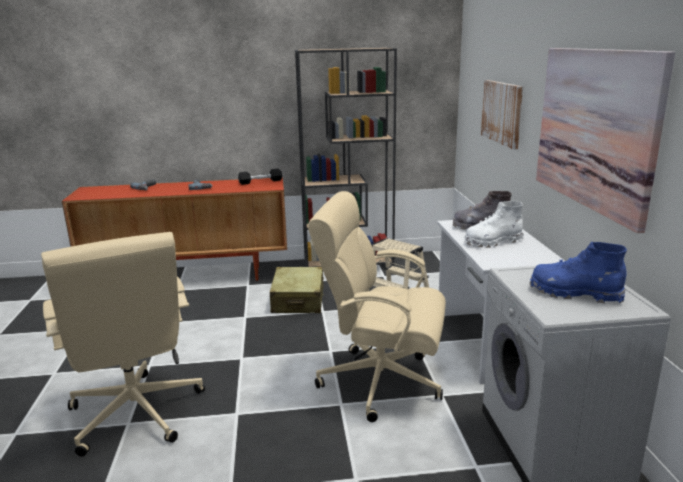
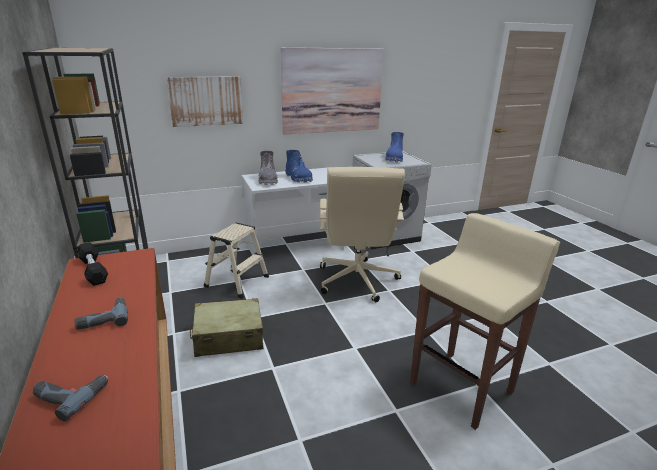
camera: 105 degrees left, 5 degrees up
(136, 411) = (462, 387): beige office chair -> beige stool
(492, 242) = (298, 178): white boot -> blue boot

